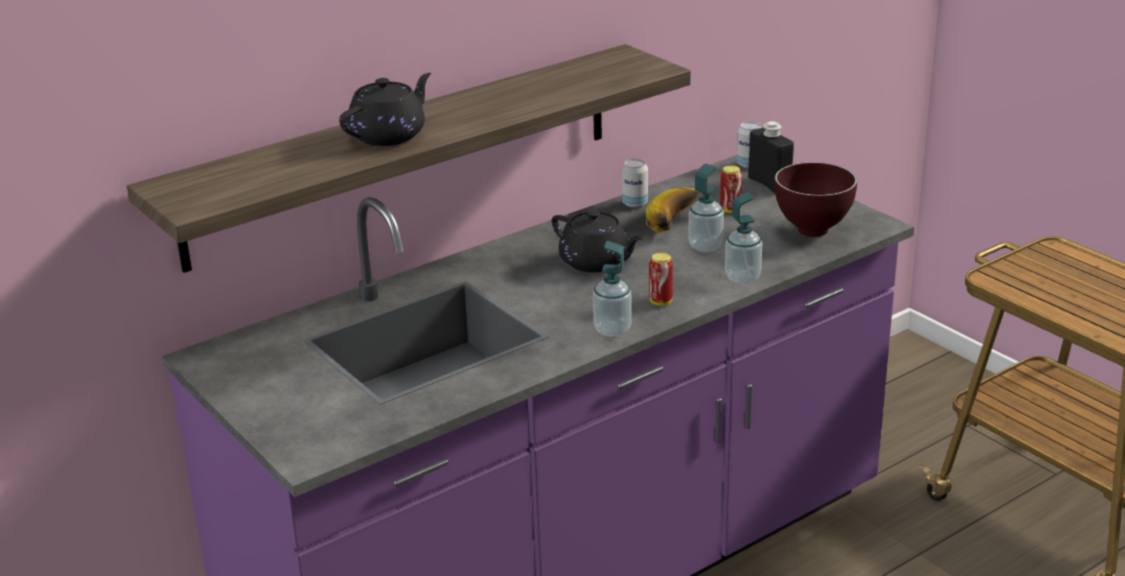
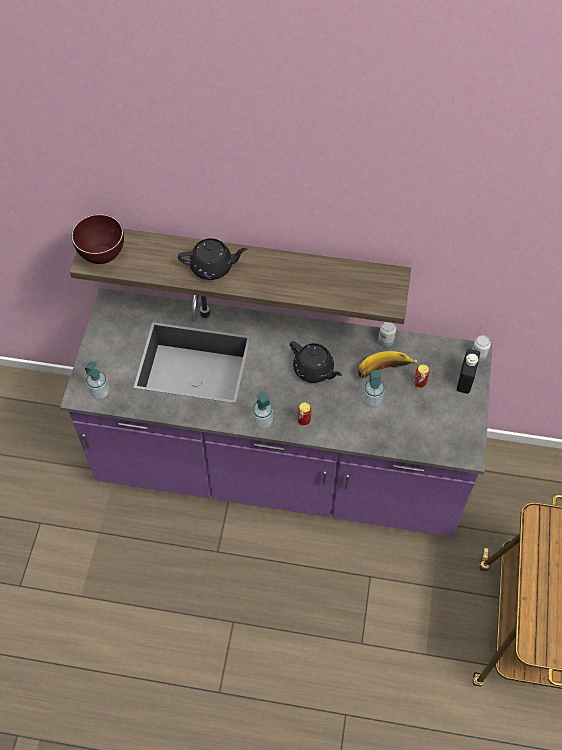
camera: 45 degrees right, 30 degrees up
(596, 262) = (314, 370): black teapot -> black teapot turned 45 degrees counterclockwise
(742, 278) = (357, 436): soap dispenser -> soap dispenser (100, 392)
(814, 231) = (434, 433): brown bowl -> brown bowl (104, 257)

